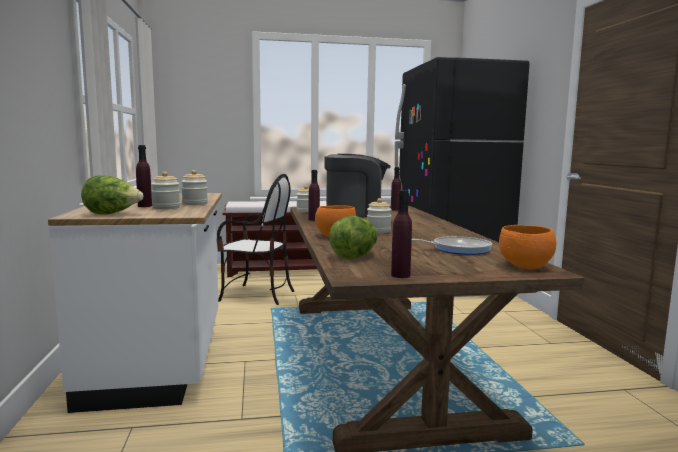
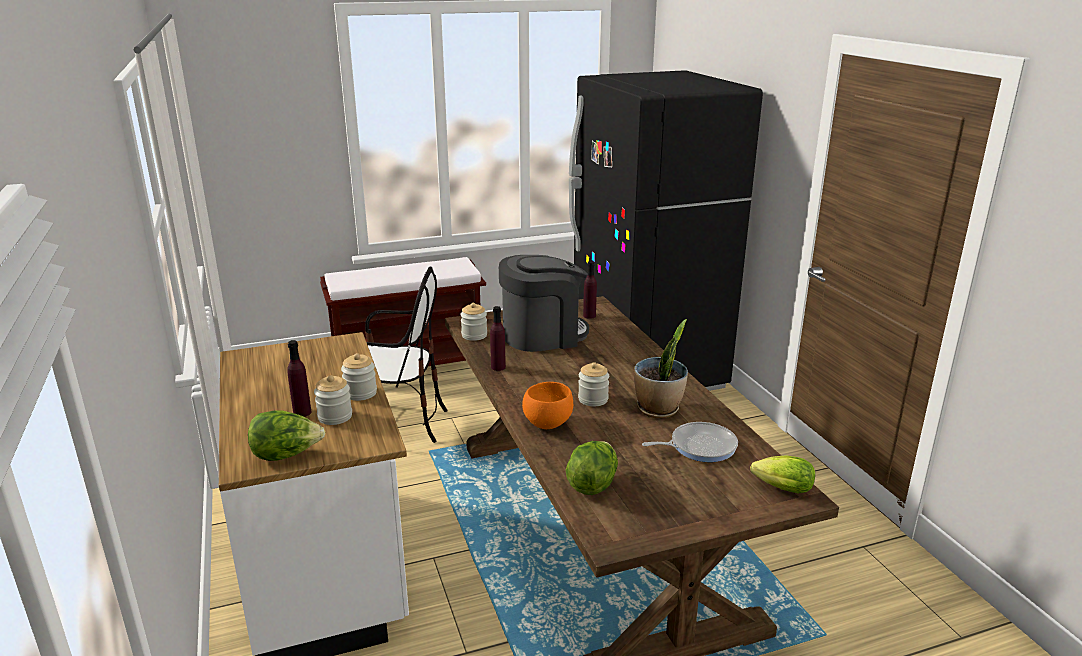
camera: 10 degrees left, 15 degrees up
(400, 275) = (657, 529): purple bottle -> none
(430, 236) = (658, 409): none -> potted plant
(526, 267) = (779, 488): orange bowl -> lettuce

